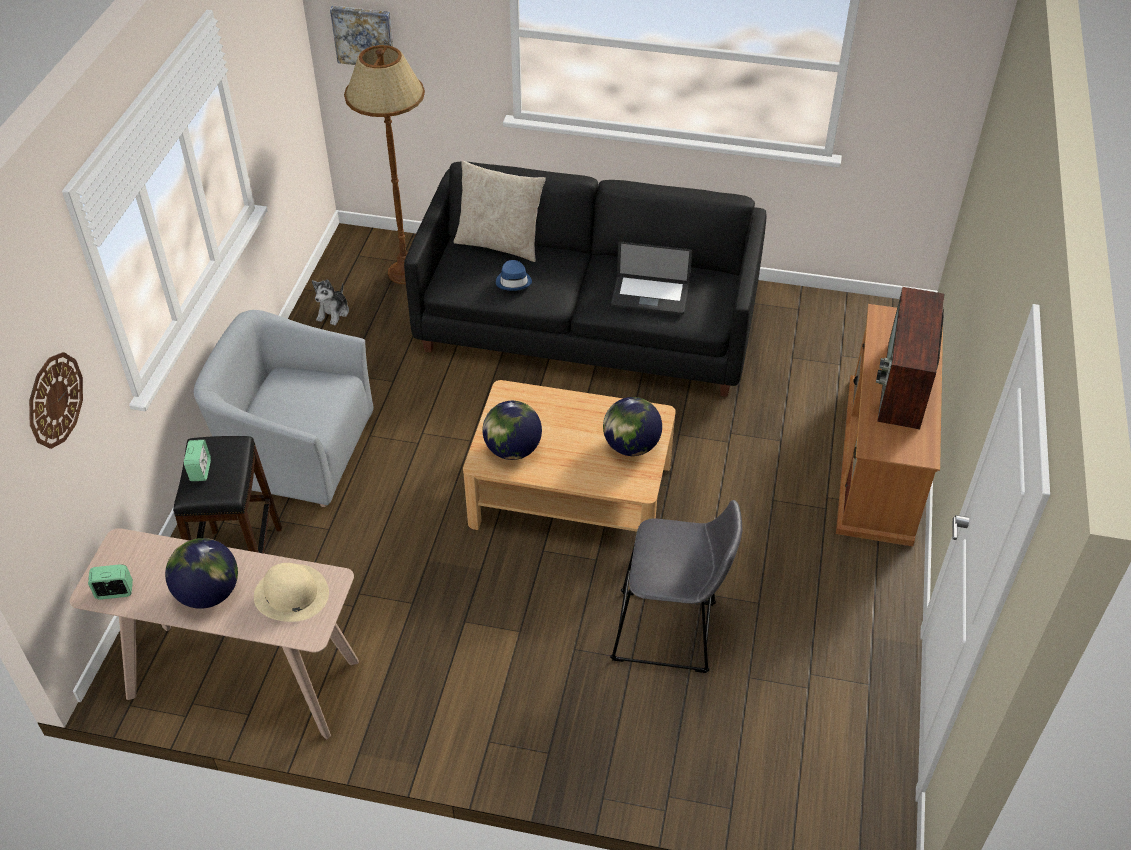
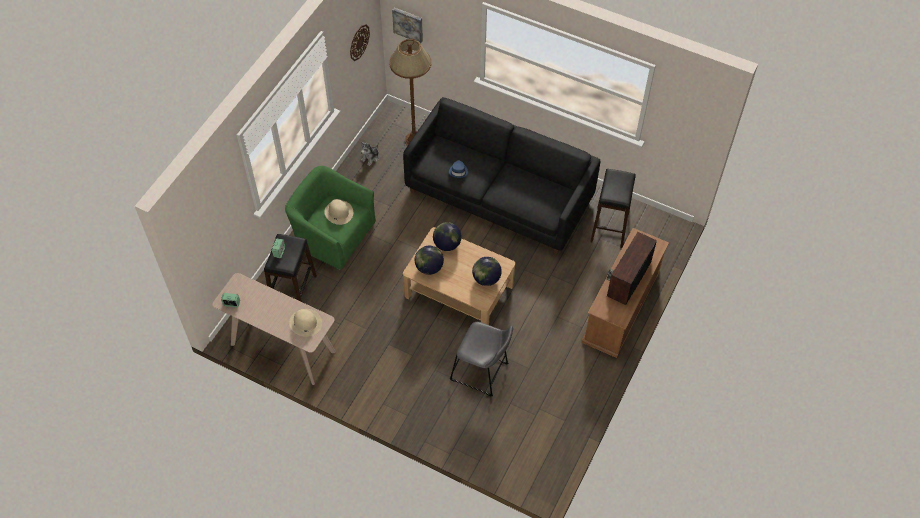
camera: 15 degrees right, 10 degrees up
(54, 400) = (219, 219): wall clock -> wall clock (359, 42)
(208, 593) = (270, 314): globe -> globe (447, 244)
(297, 450) = (333, 235): grey armchair -> green armchair
(302, 392) = (338, 212): none -> beige hat
(500, 243) = (459, 146): beige pillow -> none
(650, 296) = (524, 196): laptop -> none
(801, 338) = (609, 227): none -> black stool

